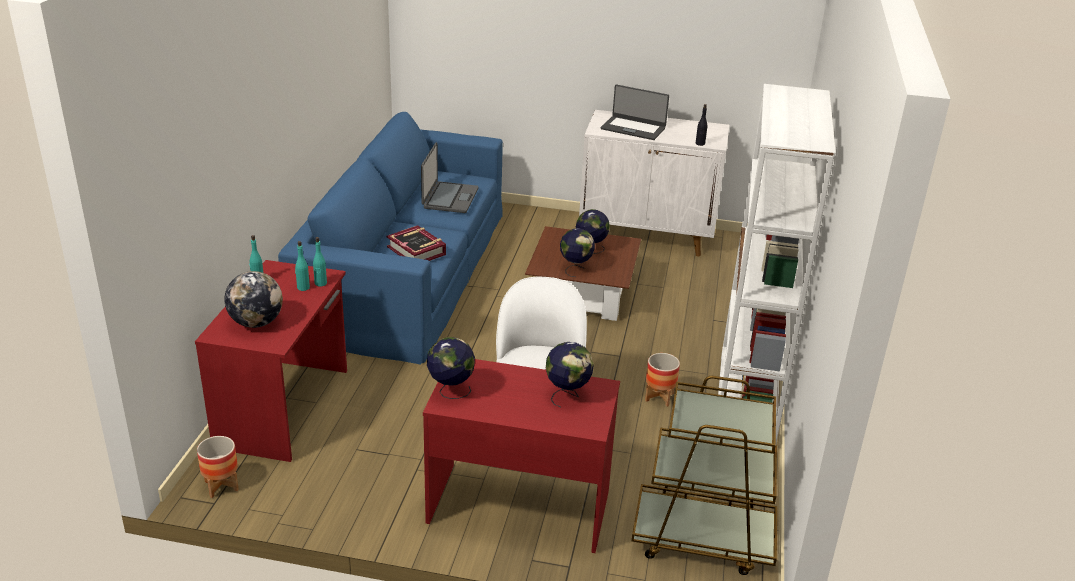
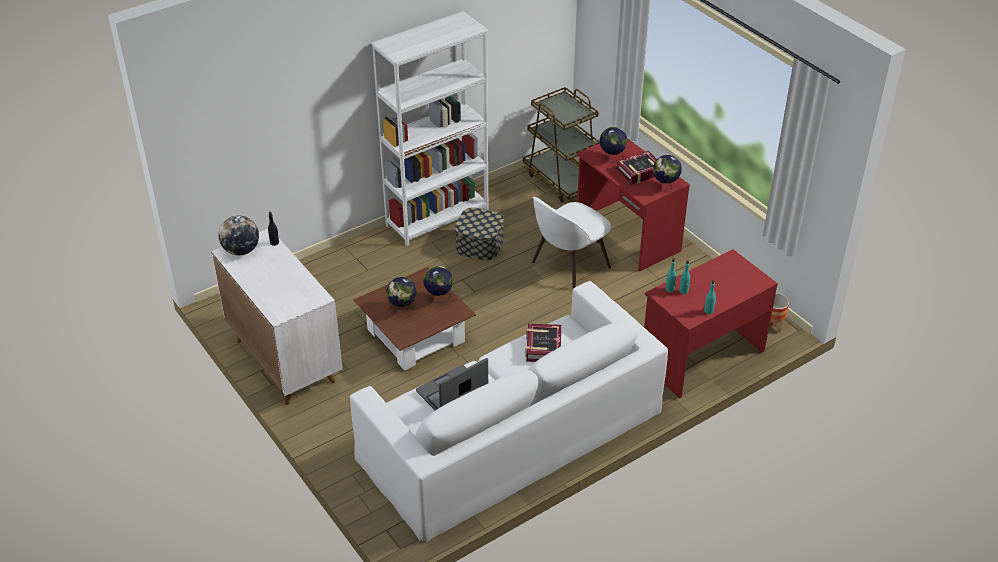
camera: 135 degrees left, 10 degrees up
(256, 323) = (733, 278): globe -> globe (241, 250)
(405, 271) = (511, 433): blue sofa -> white sofa
(507, 395) = (639, 172): none -> book
(633, 128) = (288, 285): laptop -> none
(659, 397) = (479, 245): planter -> storage box

